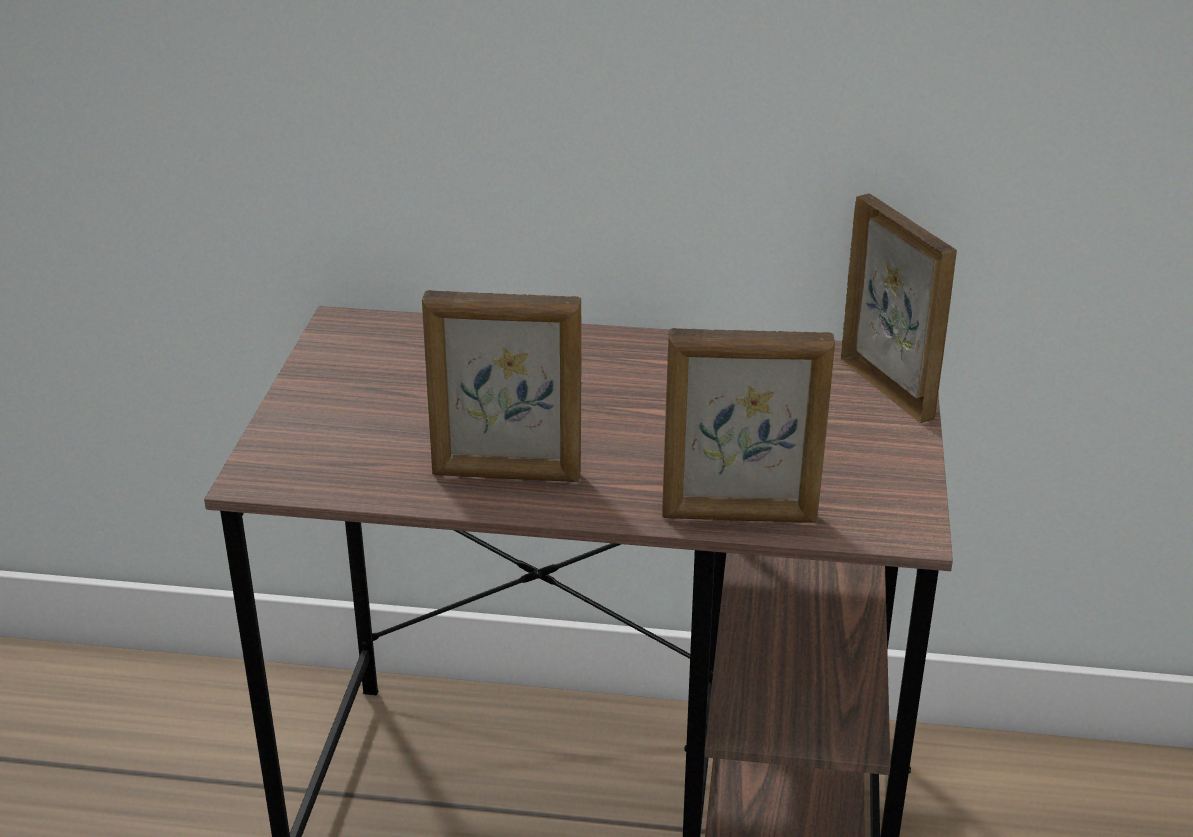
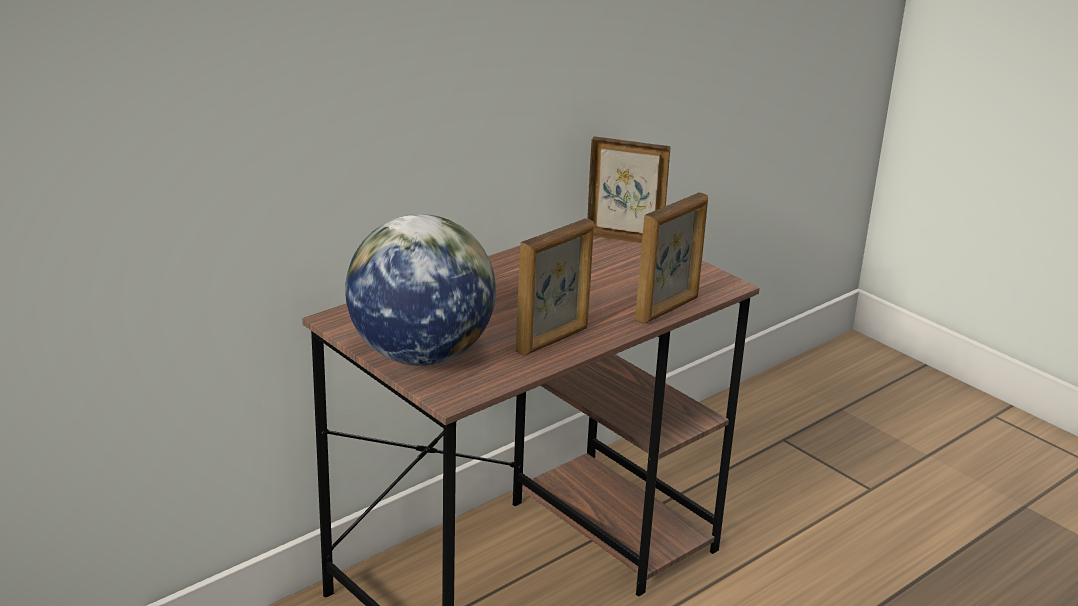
camera: 50 degrees left, 5 degrees down
(333, 410) = (420, 355): none -> globe

